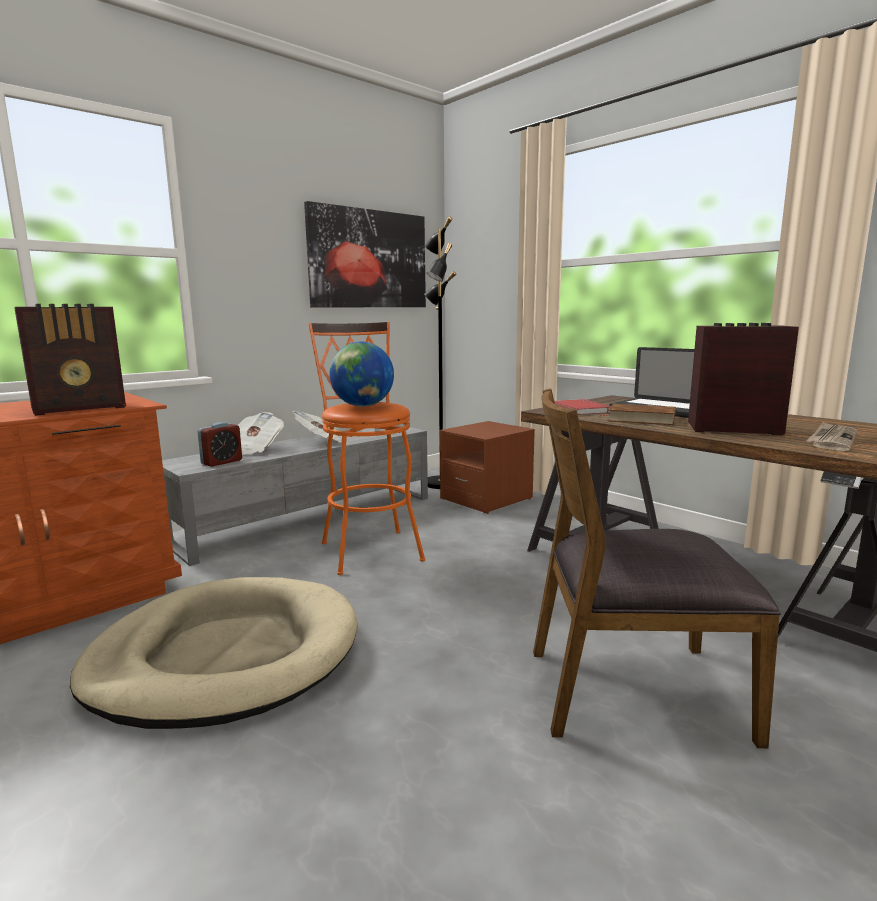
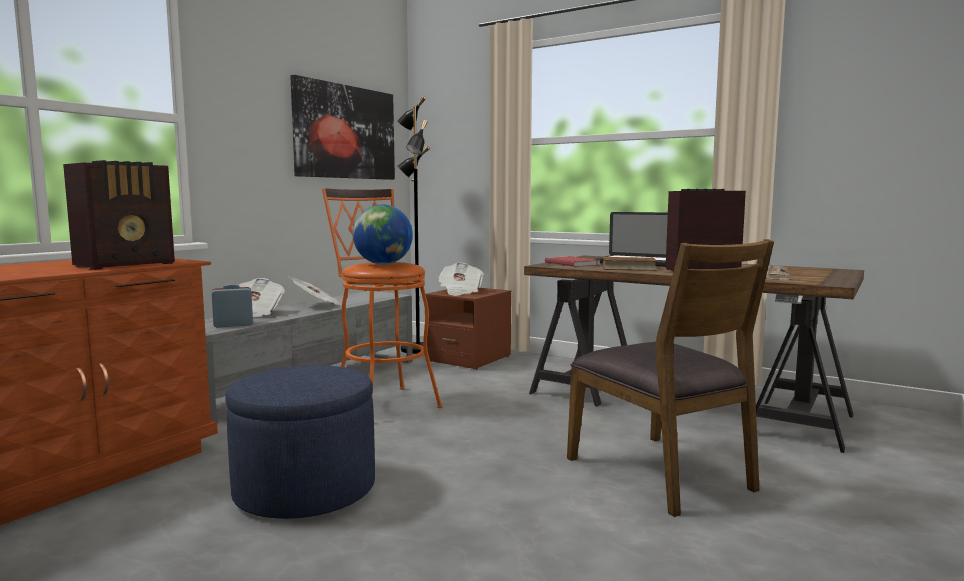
camera: 15 degrees left, 5 degrees down
(222, 462) = (233, 325): alarm clock -> alarm clock turned 135 degrees counterclockwise
(225, 656) = (305, 490): beige dog bed -> blue ottoman
(477, 429) = (460, 292): none -> newspaper
(632, 691) = (661, 473): brown chair -> brown chair turned 105 degrees counterclockwise

